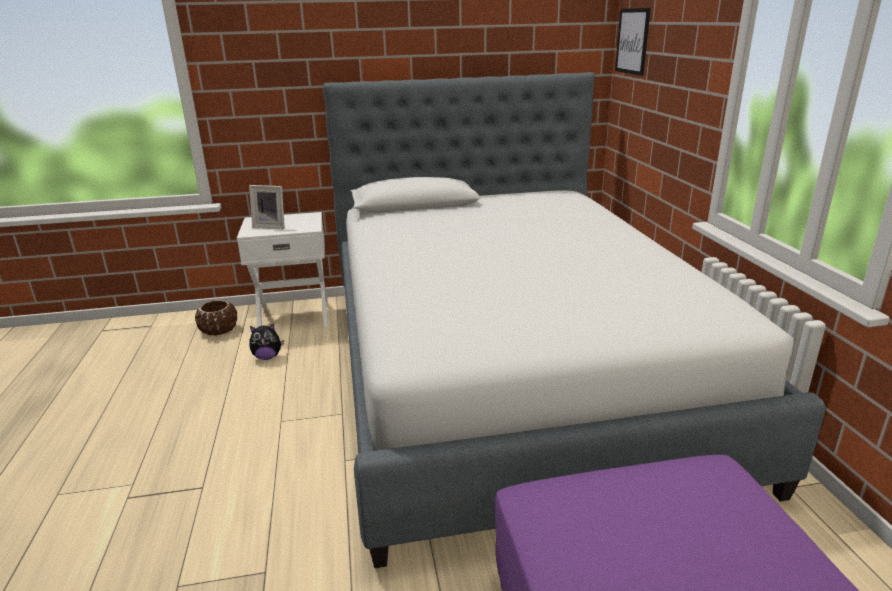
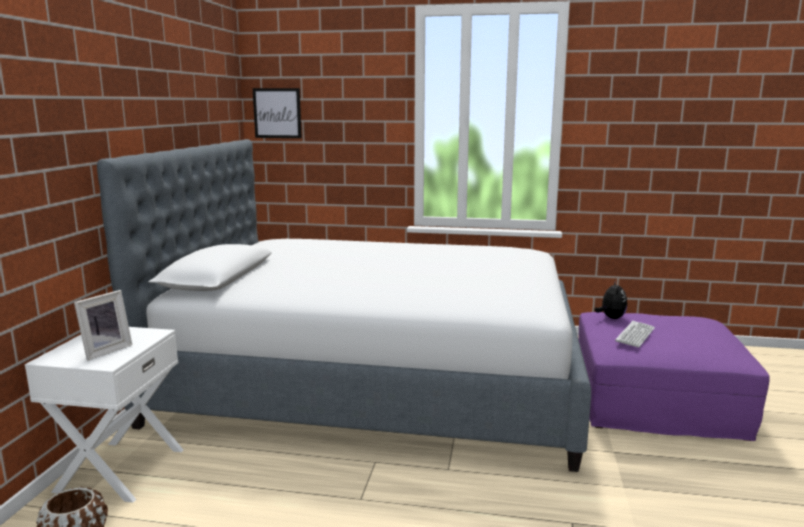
camera: 70 degrees left, 10 degrees down
(267, 357) = (210, 498): plush toy -> plush toy (611, 318)
(612, 512) = (635, 335): none -> keyboard

